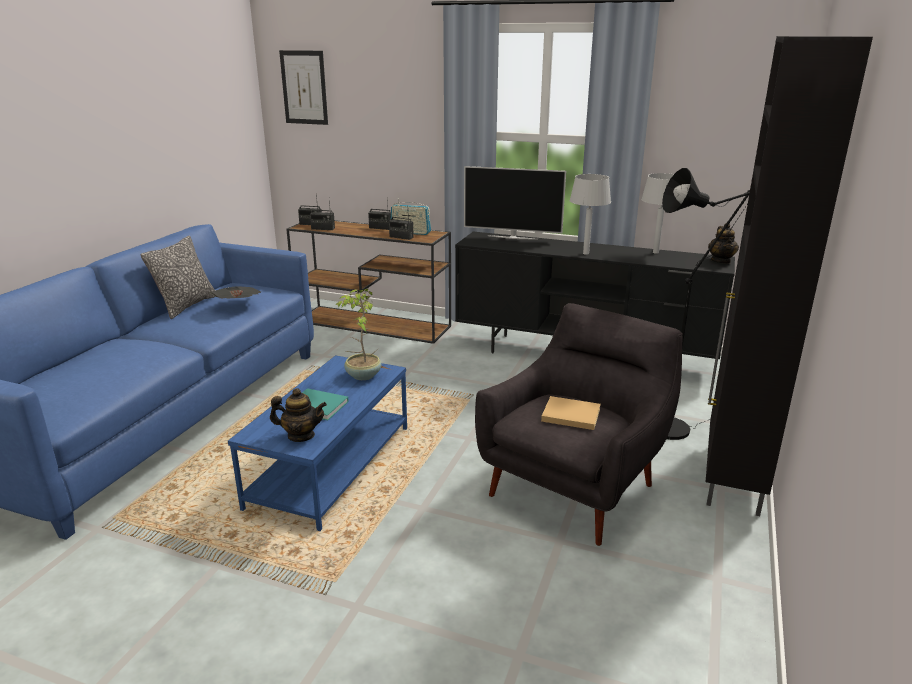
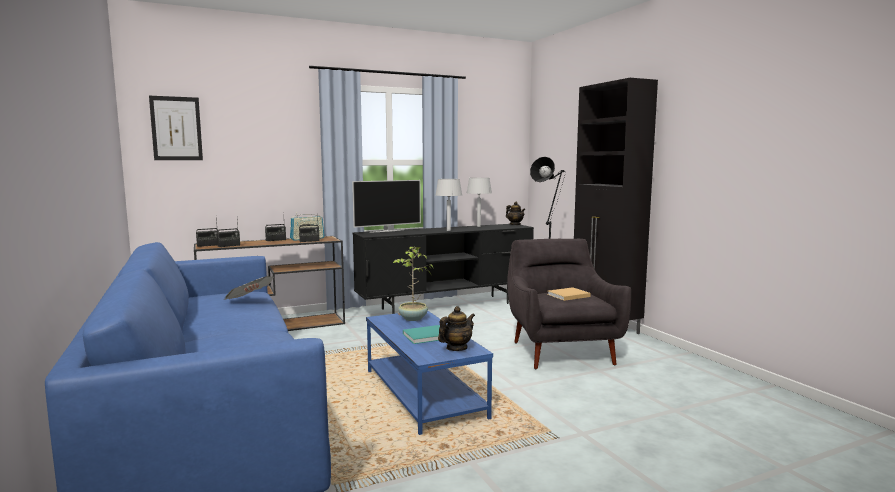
camera: 45 degrees left, 15 degrees down
(186, 306) = (196, 311): pillow -> none

